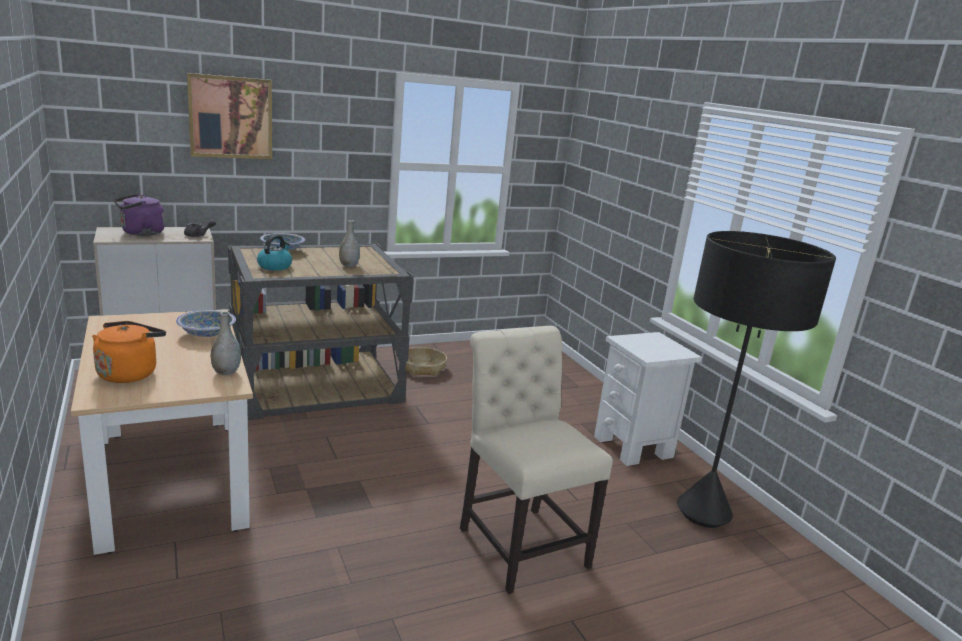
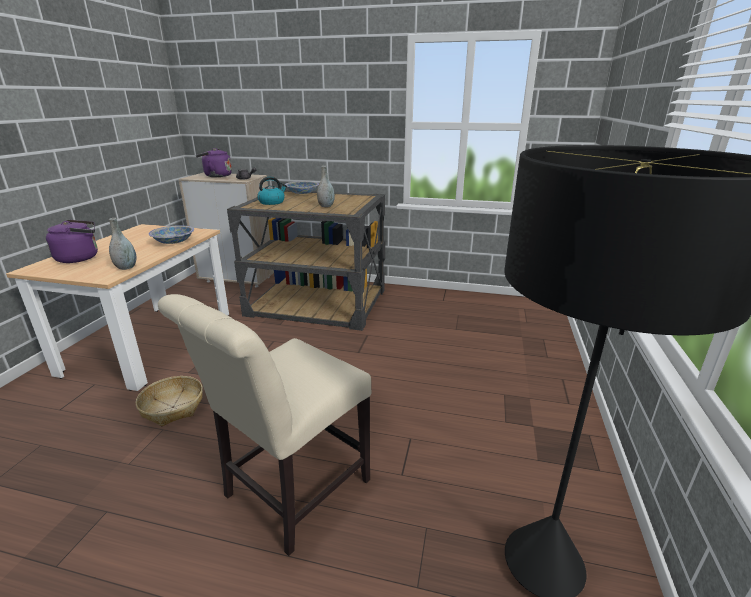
camera: 40 degrees right, 5 degrees up
(129, 373) = (80, 258): orange kettle -> purple kettle
(230, 117) = (278, 89): picture -> none
(422, 368) = (412, 306): basket -> basket (173, 407)
(519, 542) = (289, 493): beige chair -> beige chair turned 150 degrees counterclockwise
(632, 447) = (537, 440): white nightstand -> none

